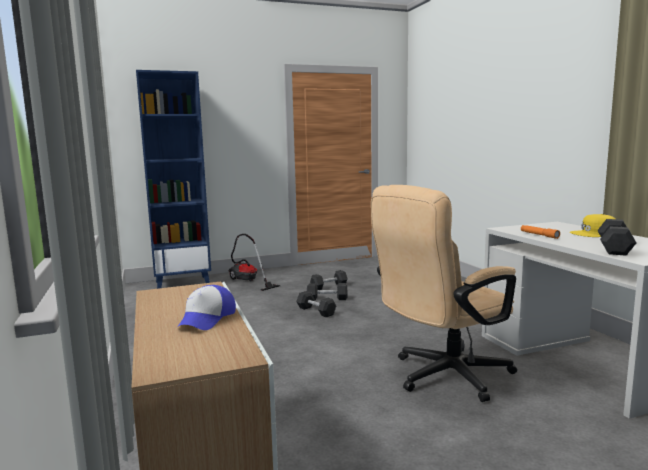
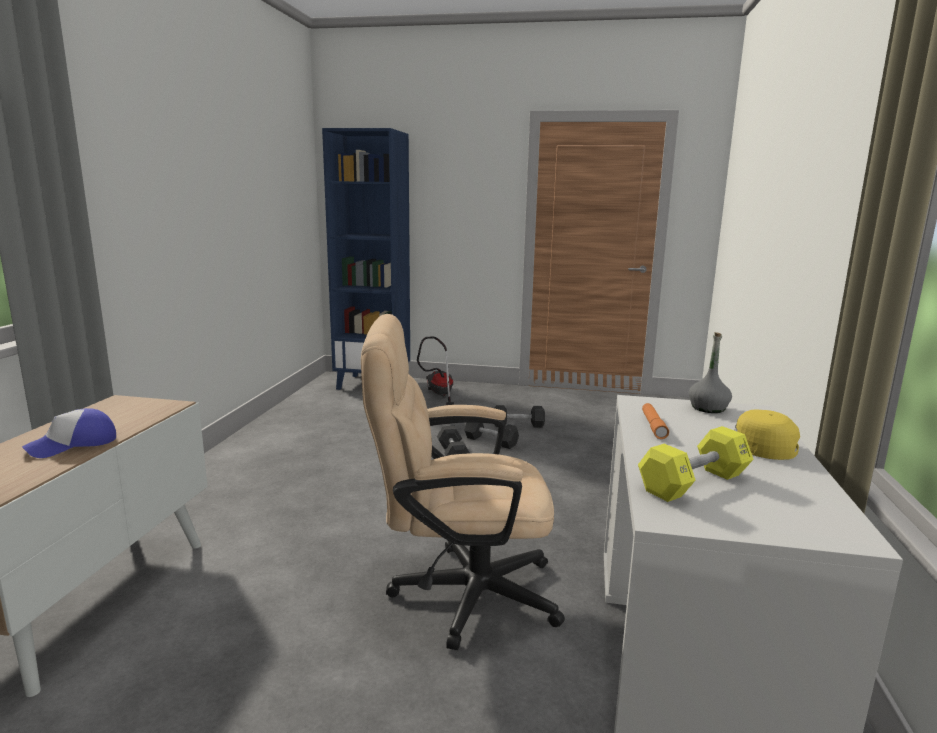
camera: 30 degrees right, 5 degrees up
(538, 226) = (708, 408): none -> grey bottle
(614, 248) = (693, 482): black dumbbell -> yellow dumbbell

